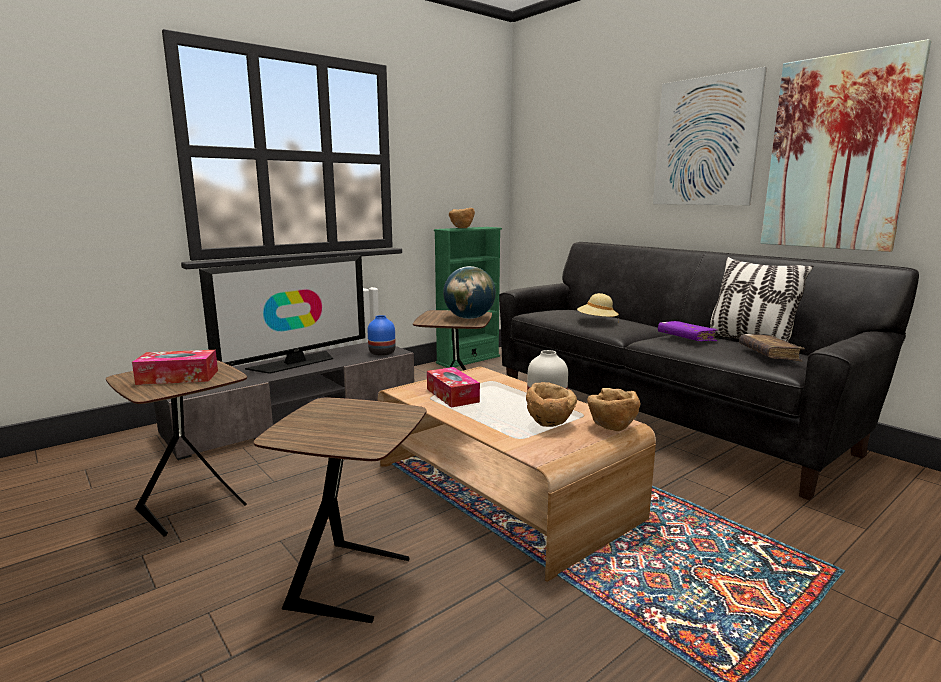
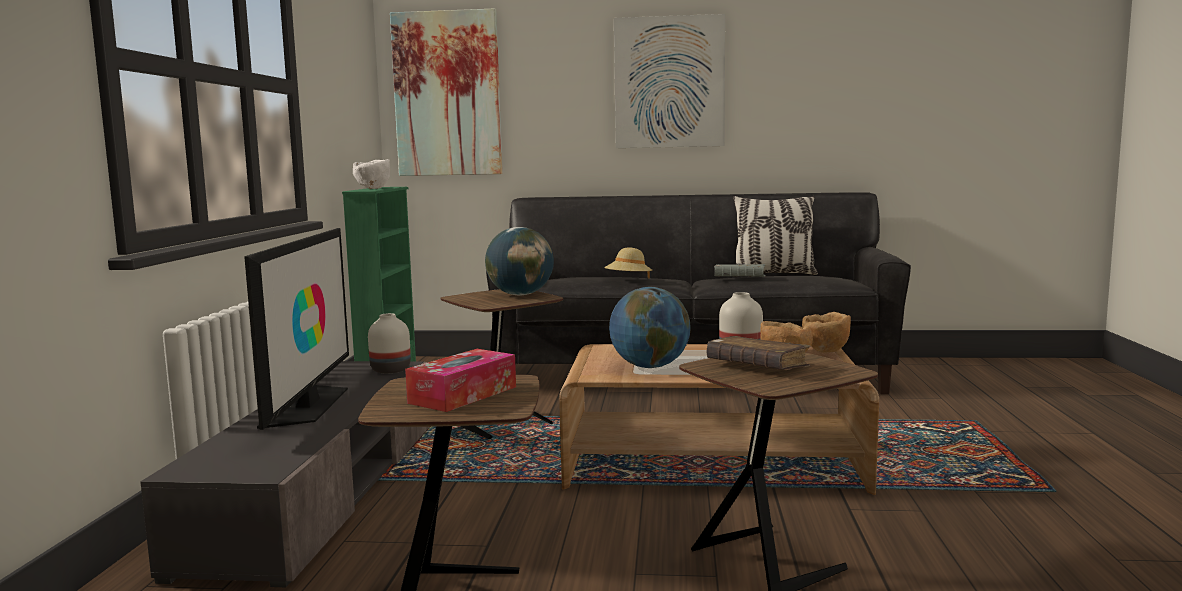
camera: 45 degrees left, 5 degrees down
(383, 353) = (391, 370): blue vase -> white vase
(452, 395) = (649, 367): tissue box -> globe
(461, 228) = (373, 188): brown bowl -> white bowl
(686, 338) = (739, 278): purple book -> grey book
(768, 354) = (823, 277): brown book -> brown book (757, 366)
(837, 154) = (797, 98): picture -> picture (447, 94)

